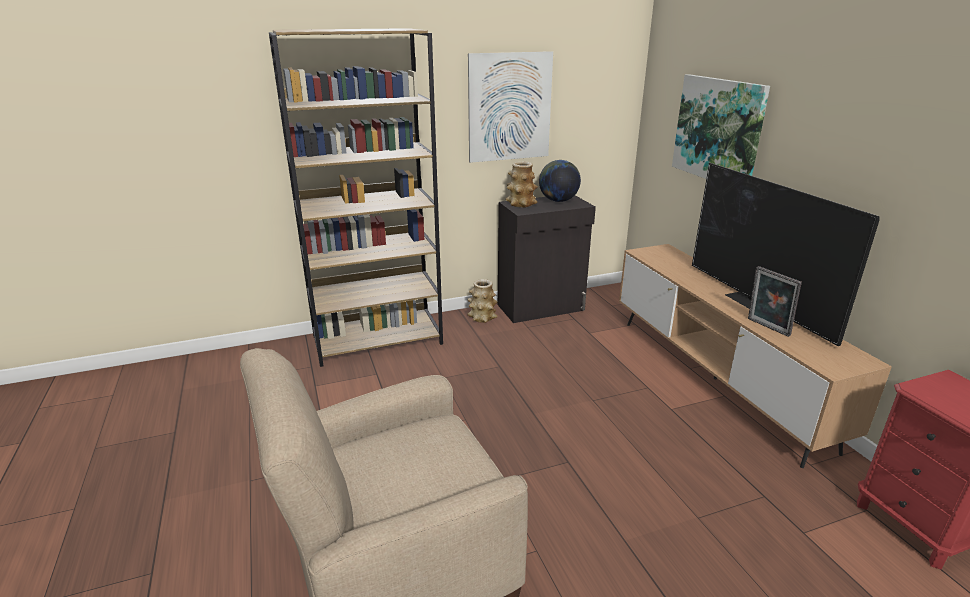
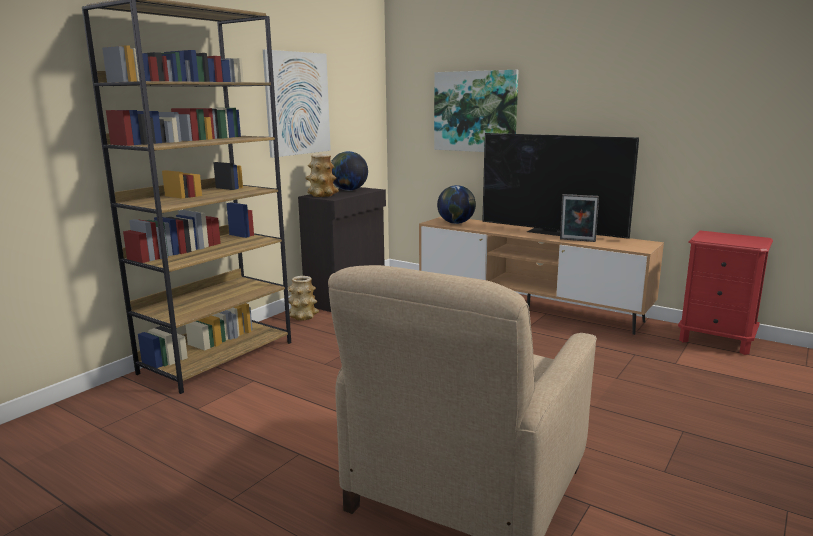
camera: 35 degrees left, 10 degrees down
(664, 259) = (456, 223): none -> globe

